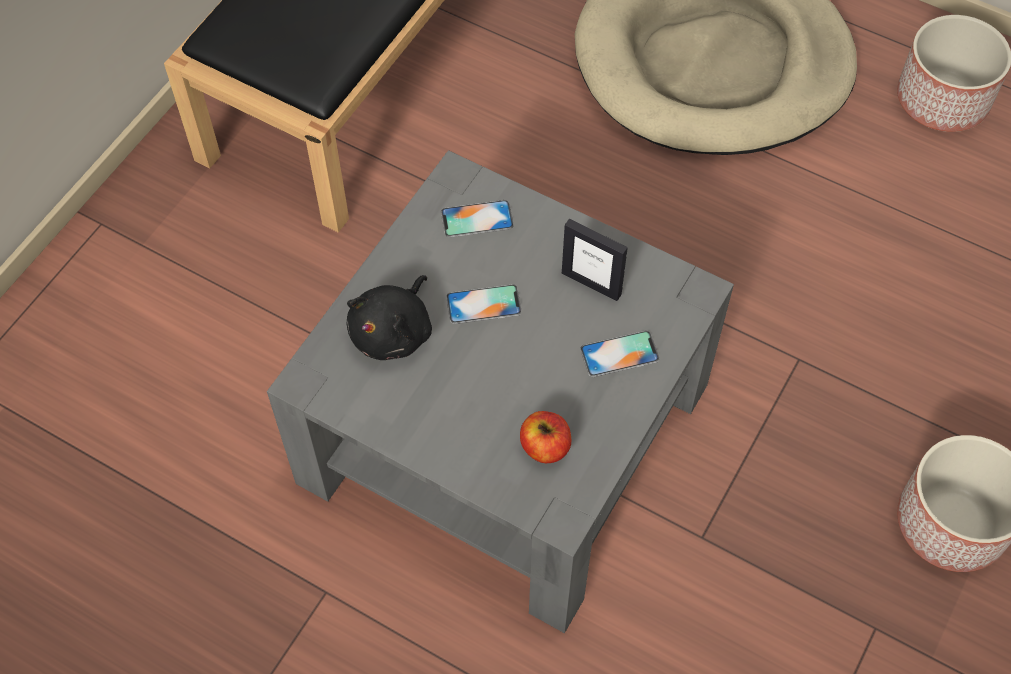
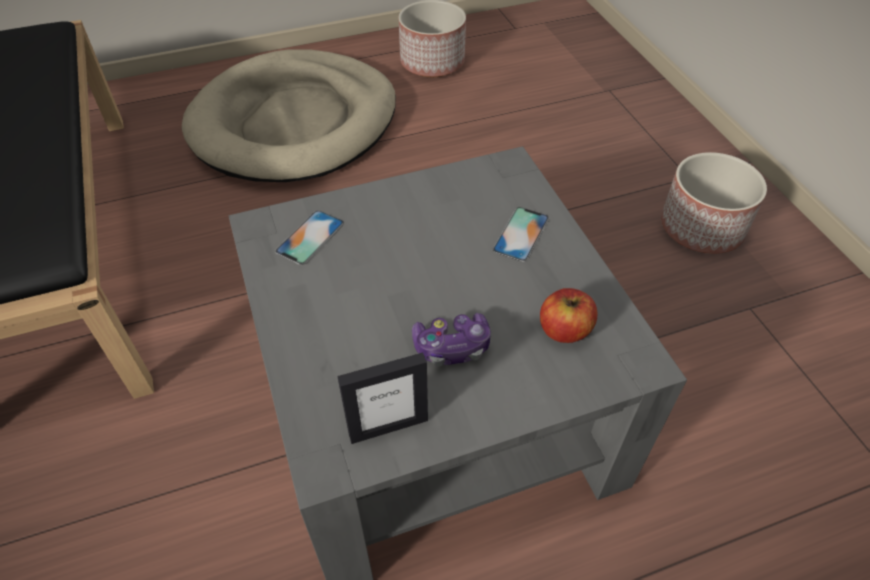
camera: 50 degrees left, 10 degrees down
(394, 331) = (350, 359): black plush toy -> none
(461, 385) = (452, 347): none -> game controller
(483, 304) = (391, 283): phone -> none
(591, 283) = (443, 211): picture frame -> picture frame (388, 427)

